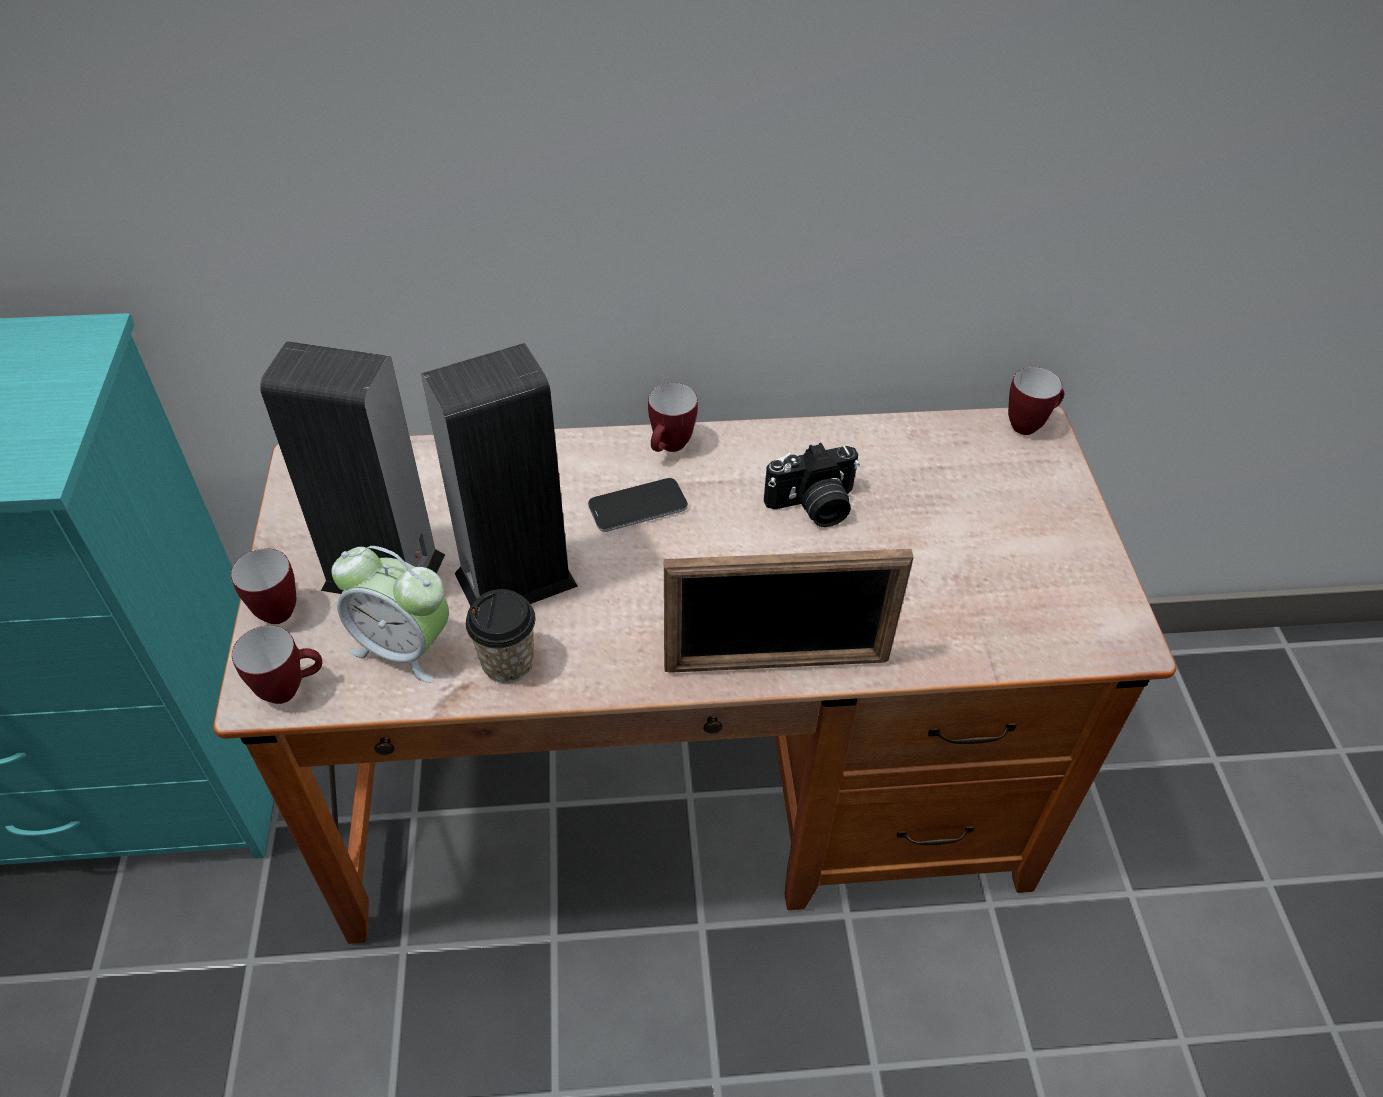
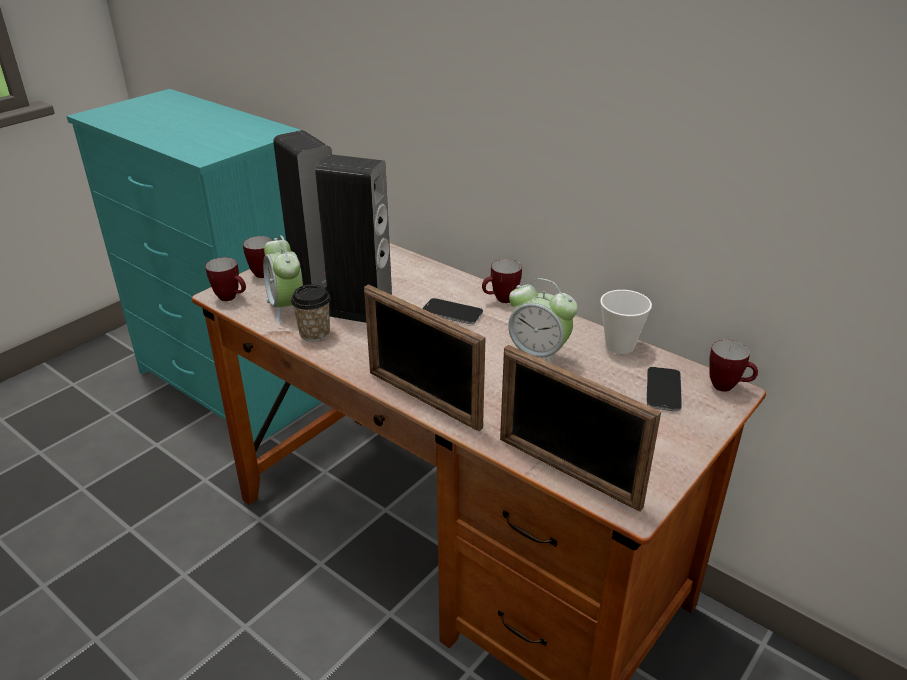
camera: 45 degrees right, 15 degrees down
(813, 506) = (538, 355): camera -> alarm clock
(875, 435) = (619, 346): none -> cup
(983, 469) = (663, 390): none -> phone
(1029, 646) = (567, 472): none -> picture frame

